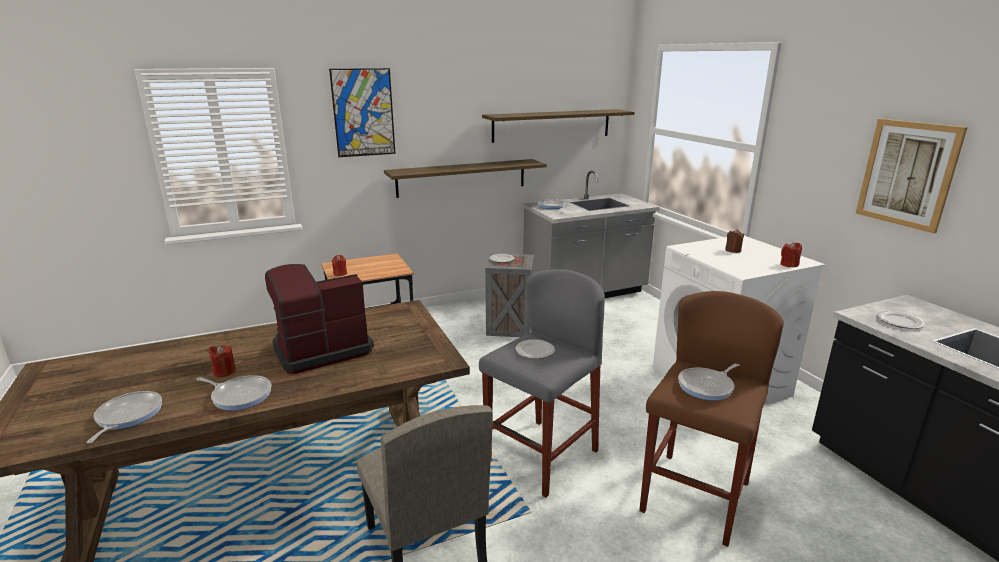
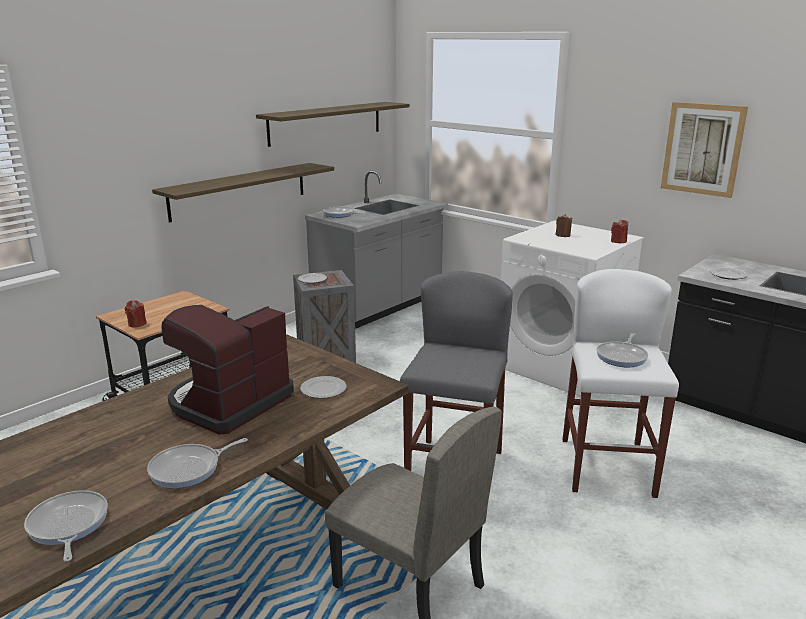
camera: 25 degrees left, 0 degrees up
(224, 371) = (137, 451): red candle -> none
(240, 395) = (189, 469): frying pan -> frying pan turned 150 degrees clockwise
(363, 113) = (123, 119): picture -> none
(534, 351) = (452, 359): plate -> plate (323, 390)
(695, 497) = (607, 467): brown stool -> white stool

